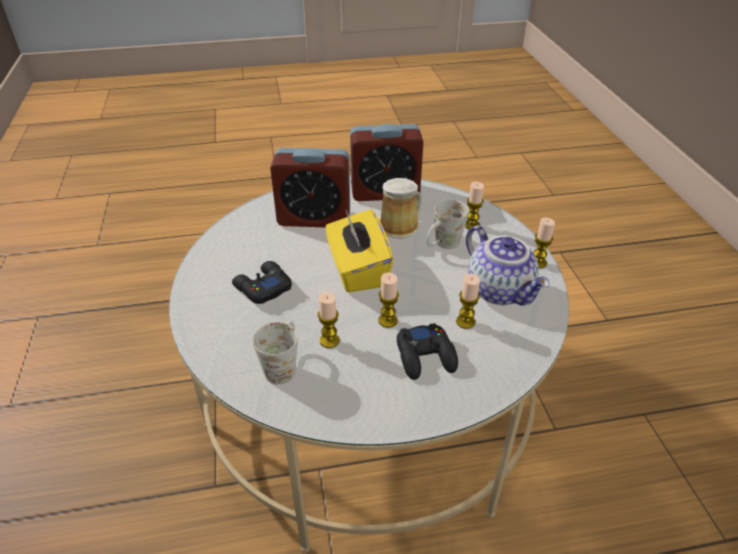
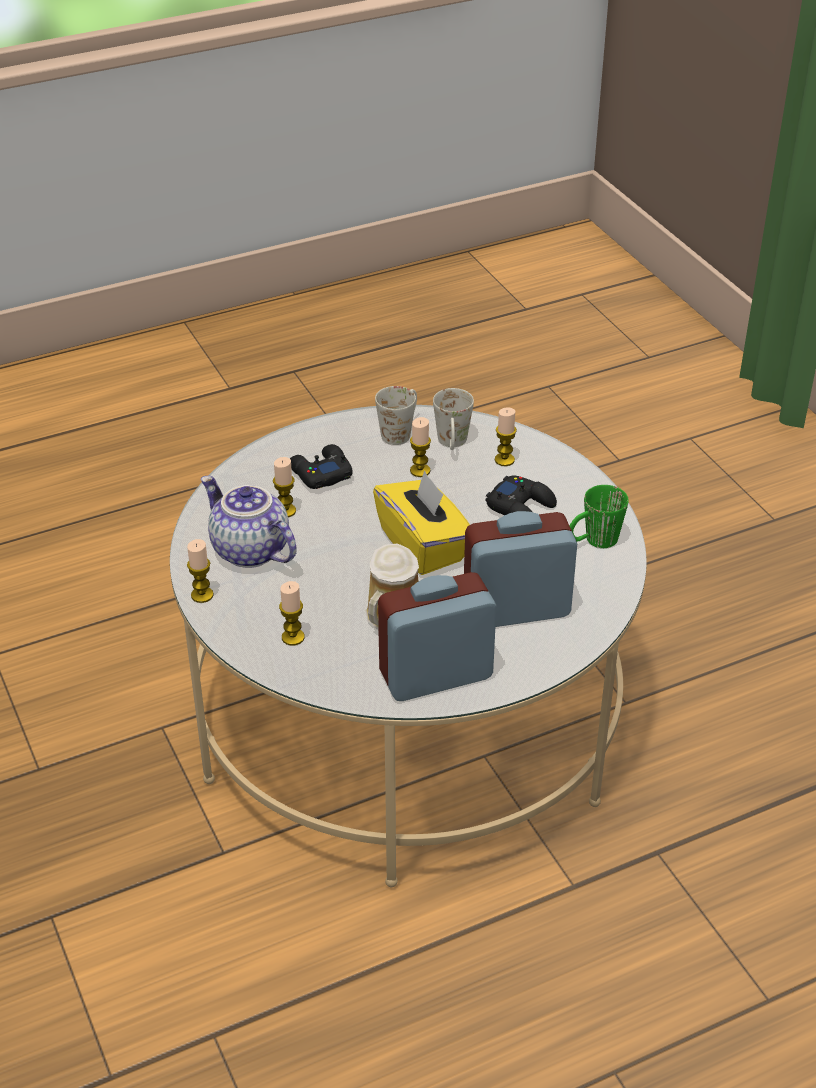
camera: 165 degrees right, 0 degrees up
(228, 251) = (593, 542): none -> green mug
(388, 321) = (368, 498): candle -> candle (504, 460)
(442, 245) = (328, 597): white mug -> white mug (400, 431)

